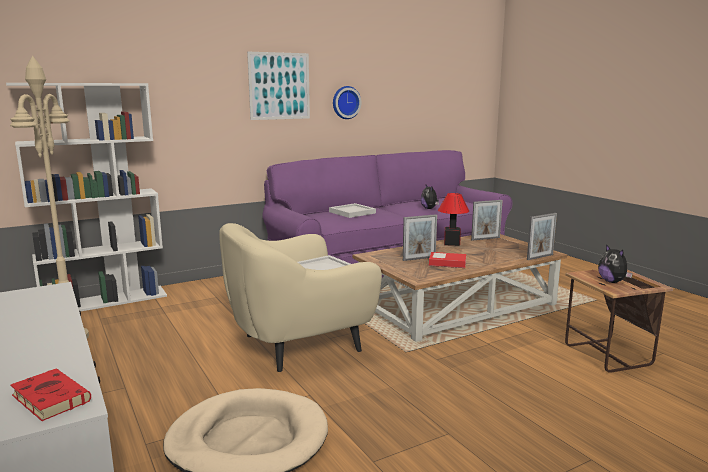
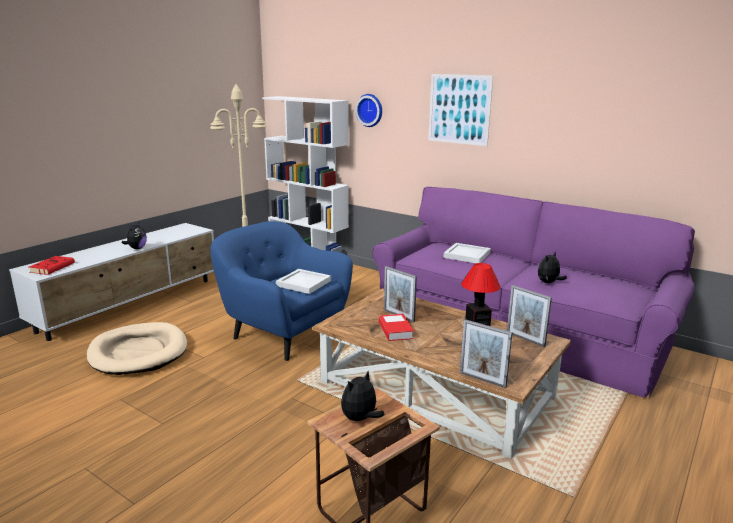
camera: 65 degrees right, 5 degrees up
(66, 329) = (137, 248): none -> plush toy
(298, 344) = (283, 334): beige armchair -> blue armchair
(345, 102) = (533, 133): wall clock -> wall clock (370, 110)

